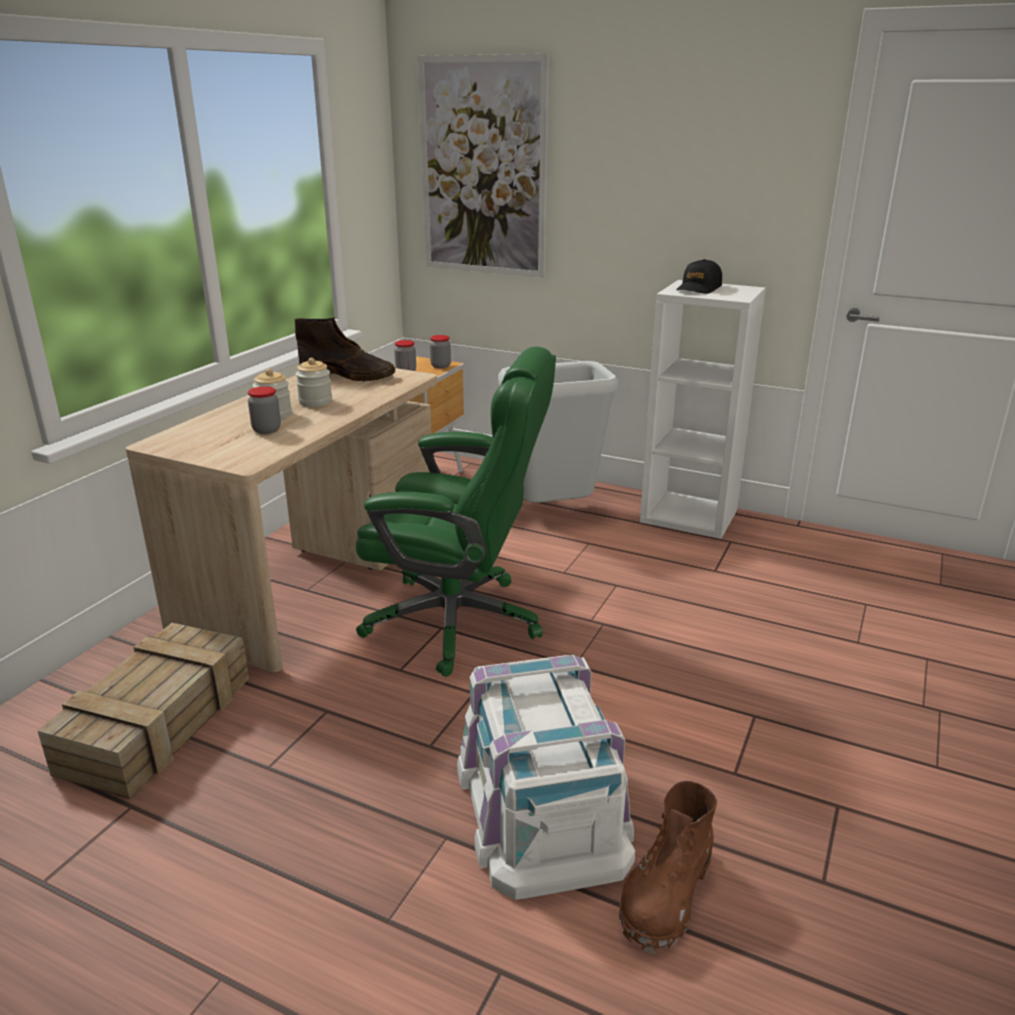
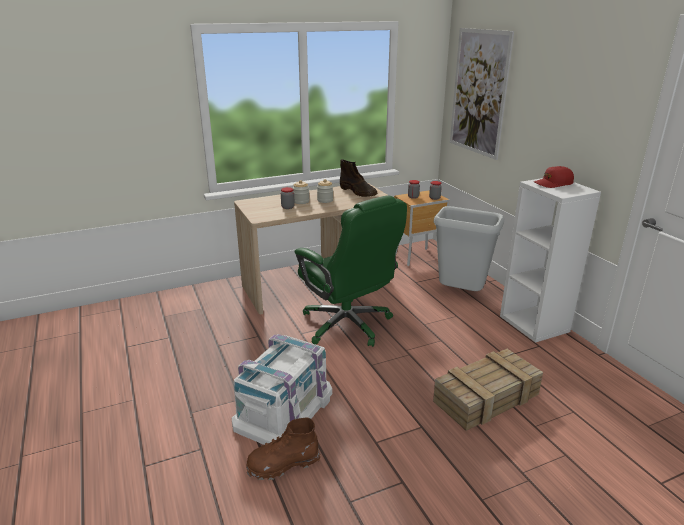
camera: 40 degrees right, 0 degrees up
(156, 725) = (204, 315): crate -> crate (485, 399)
(699, 288) = (553, 183): black cap -> red cap

